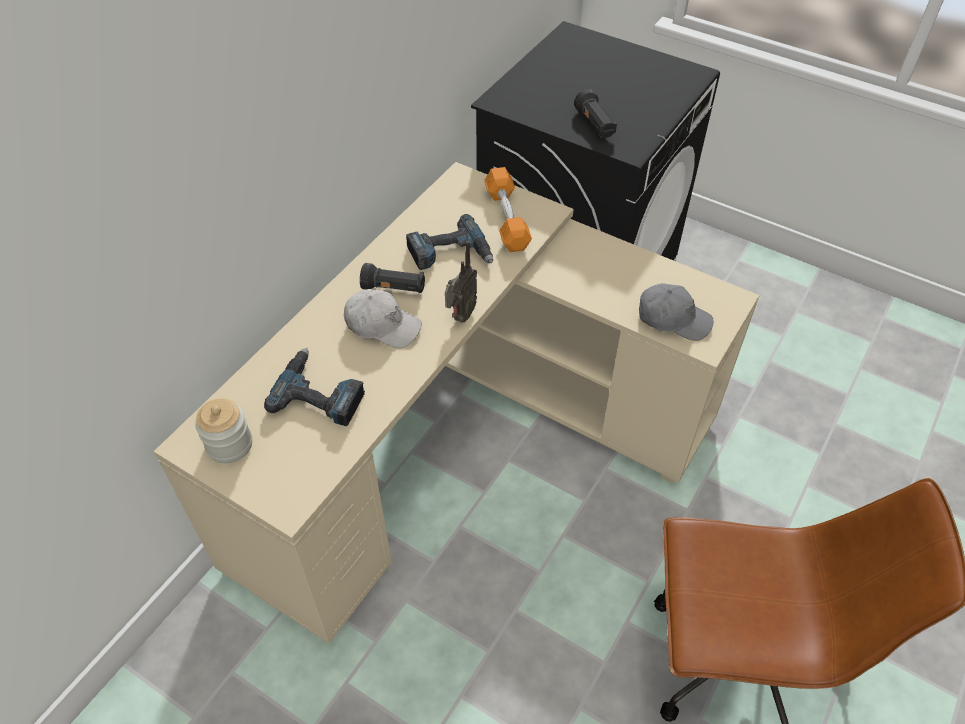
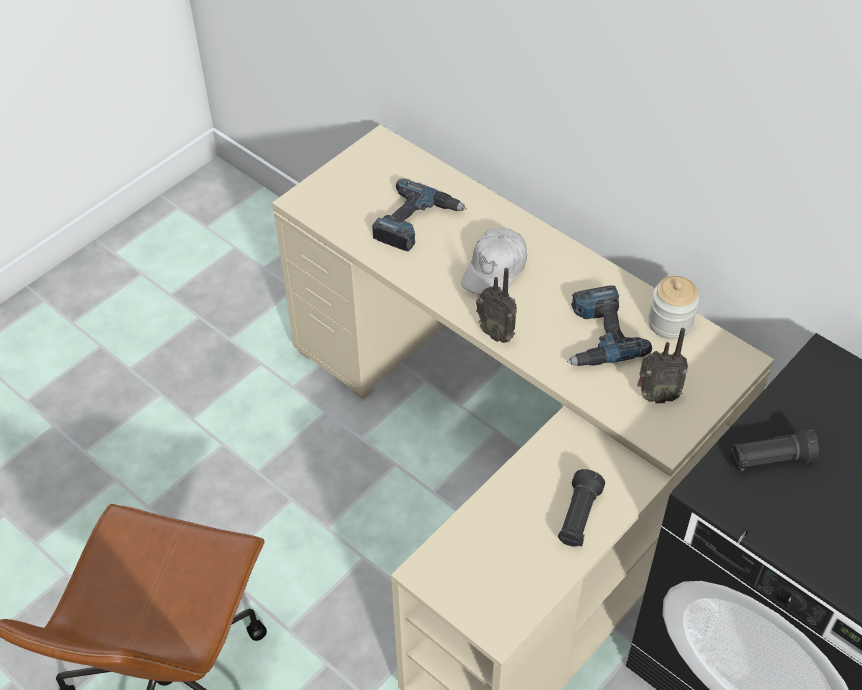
camera: 100 degrees right, 0 degrees up
(229, 445) = (374, 166): jar -> jar (670, 323)
(394, 288) = (547, 283): black flashlight -> black flashlight (578, 517)
(506, 218) = (656, 396): orange dumbbell -> radio
(673, 318) = (475, 549): grey cap -> none

